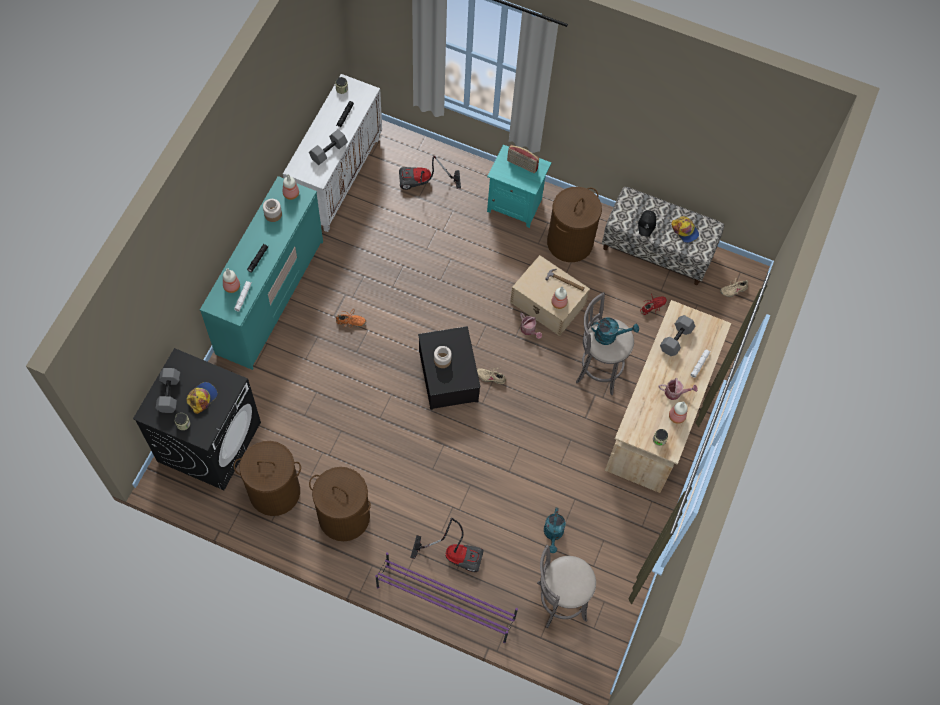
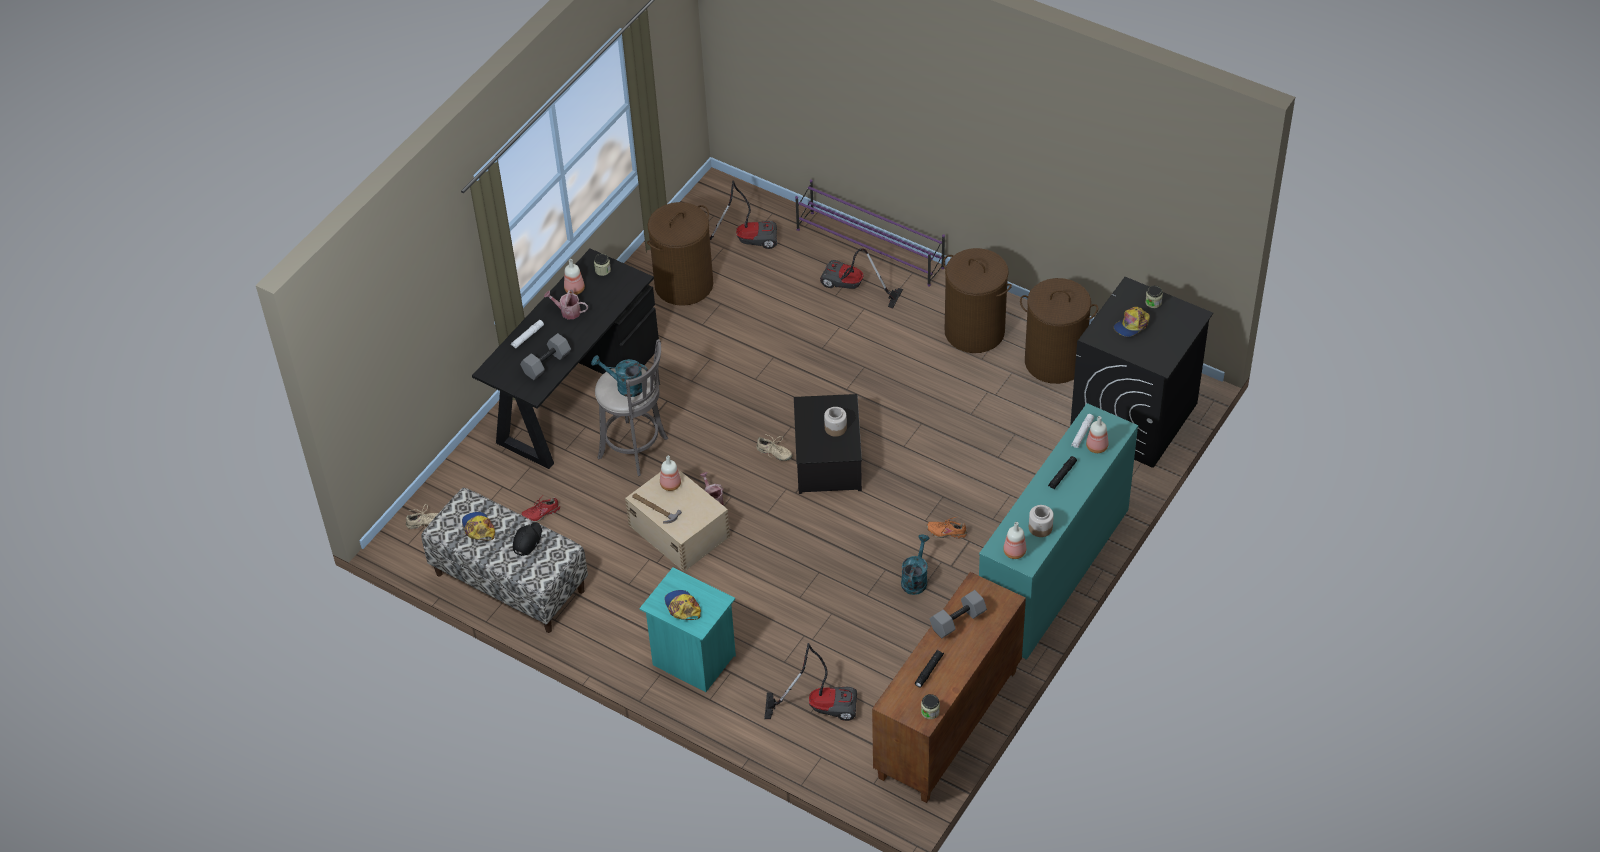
camera: 165 degrees left, 15 degrees down
(170, 394) = (1170, 331): grey dumbbell -> none
(337, 177) = (948, 725): white cabinet -> brown cabinet
(522, 165) = (682, 607): radio -> cap
(553, 534) = (736, 295): turquoise watering can -> turquoise watering can (915, 579)
(558, 602) = (746, 239): grey stool -> vacuum cleaner
(570, 243) = (628, 602): brown laundry basket -> brown laundry basket (684, 284)
(660, 414) = (574, 396): beige desk -> black desk

